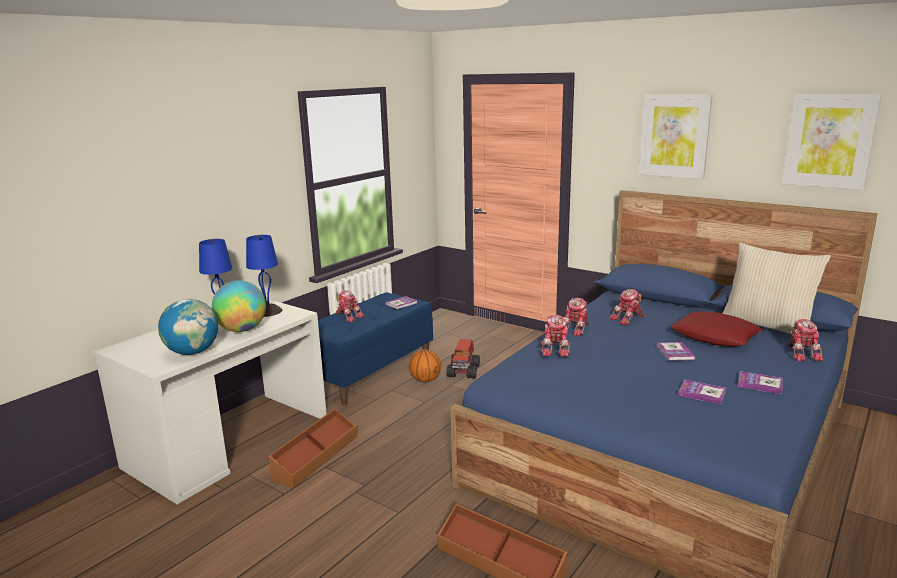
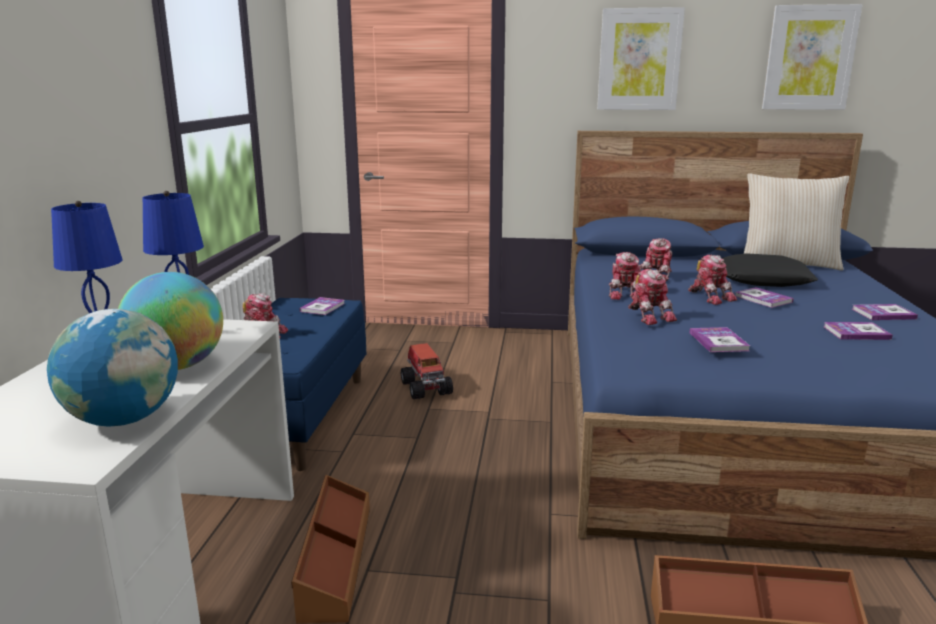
camera: 30 degrees left, 0 degrees up
(425, 380) = (388, 410): basketball -> none
(569, 377) = (718, 341): none -> book
(715, 336) = (763, 279): red pillow -> black pillow
(802, 353) = (860, 282): toy robot -> toy robot (710, 297)

